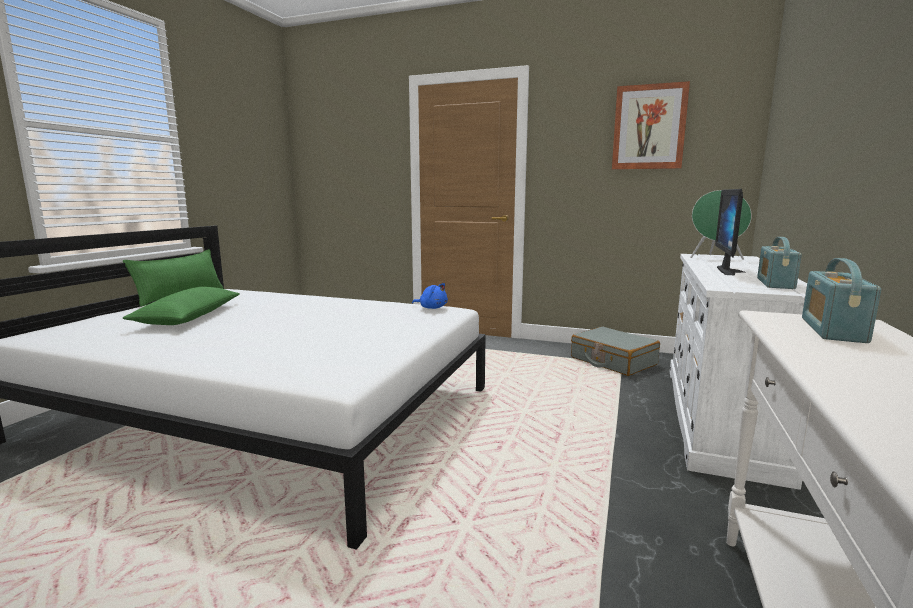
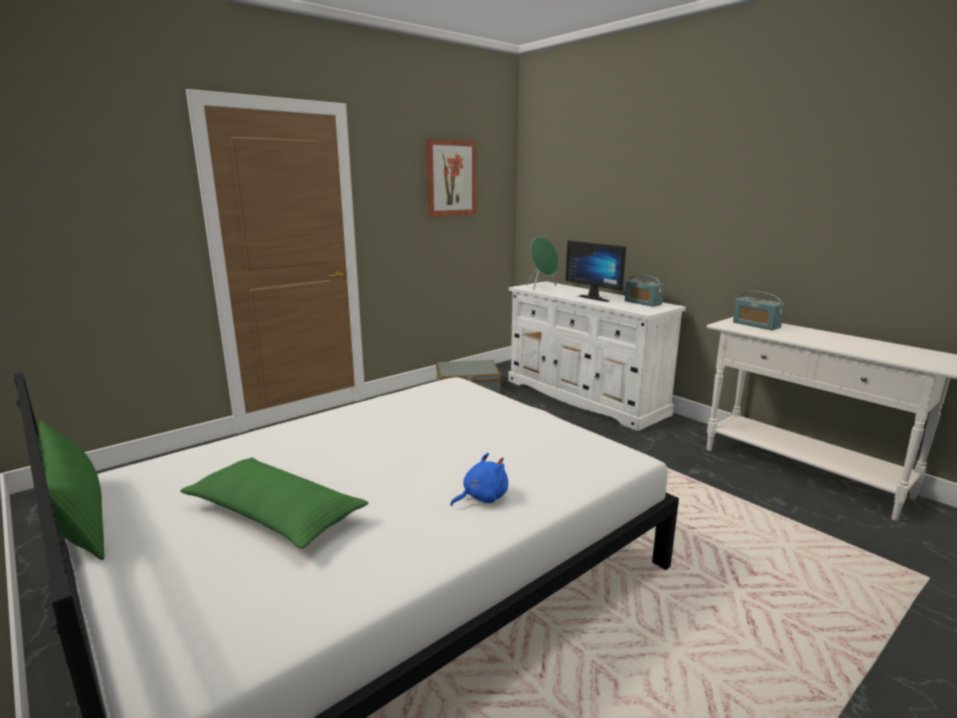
camera: 60 degrees left, 5 degrees up
(432, 308) = (435, 387): blue plush toy -> blue plush toy (482, 497)

